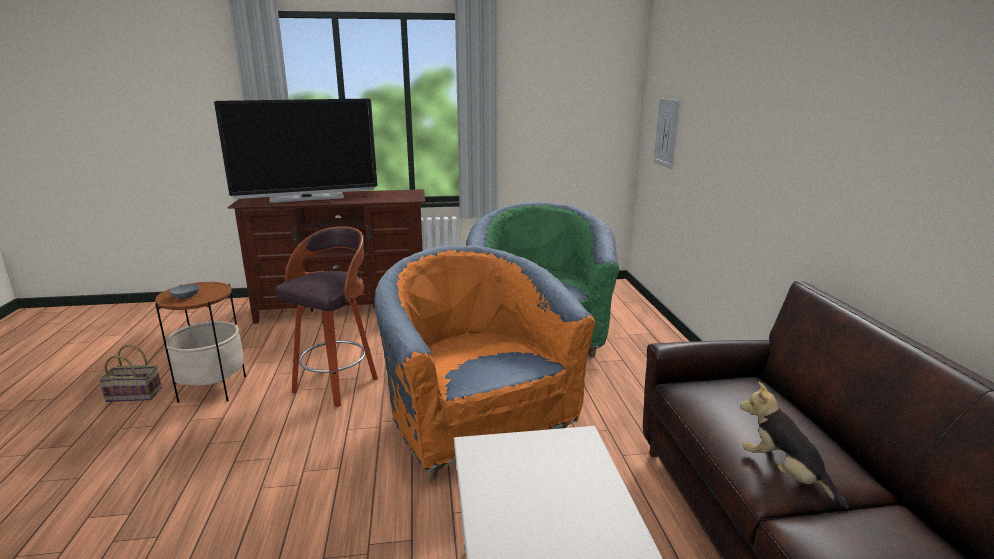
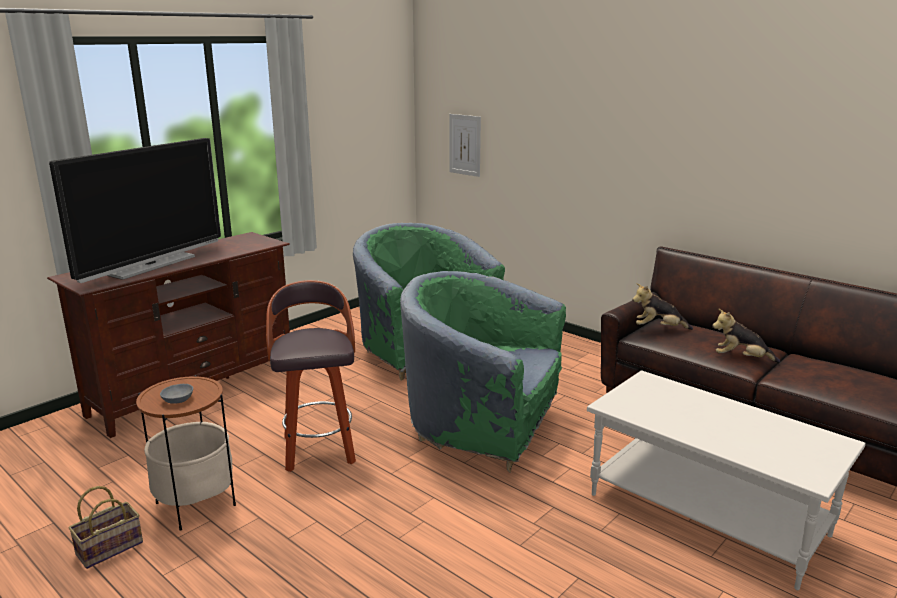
camera: 40 degrees left, 0 degrees up
(477, 426) = (482, 428): orange armchair -> green armchair
(717, 387) = (658, 328): none -> plush toy

